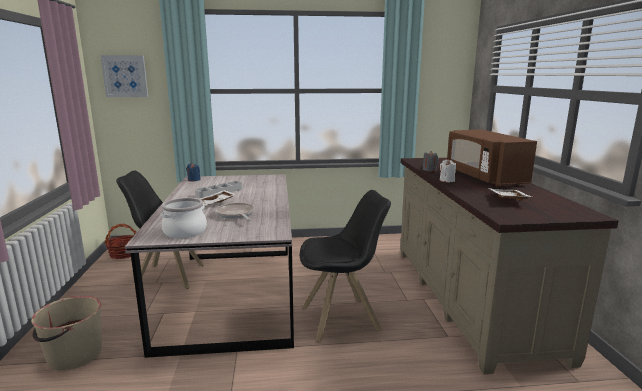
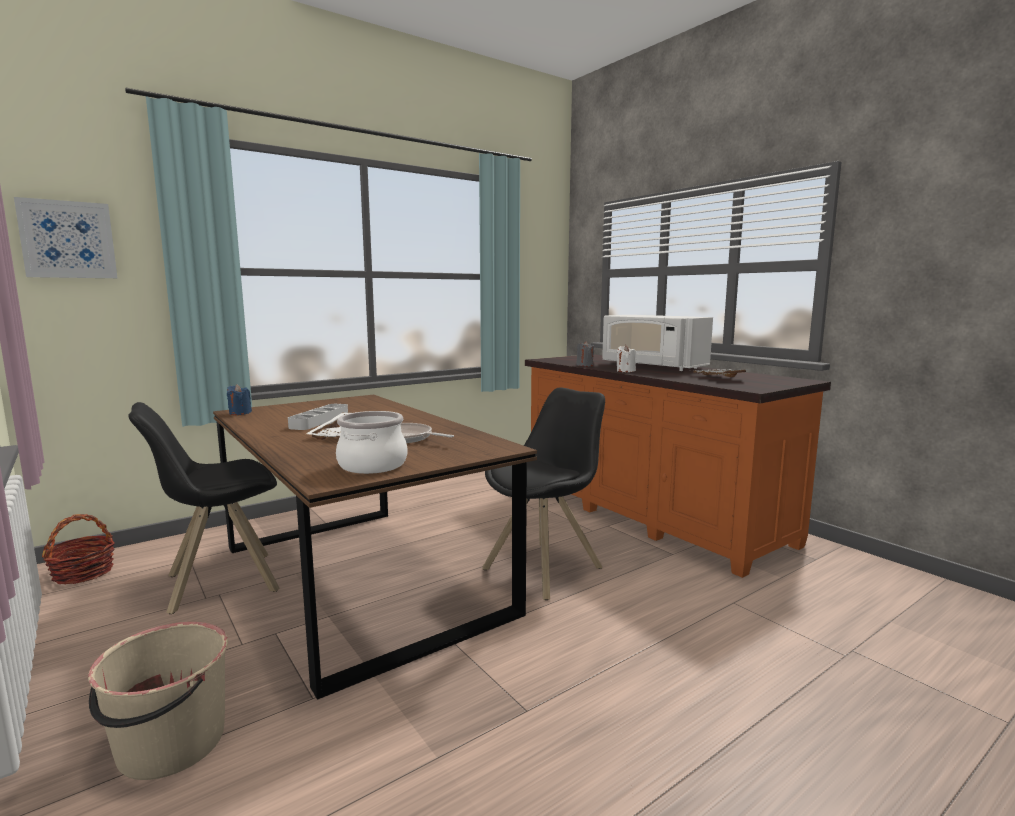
camera: 30 degrees left, 5 degrees down
(231, 293) = (358, 578): grey dining table -> brown dining table
(469, 298) = (650, 514): beige cabinet -> orange cabinet
(484, 177) = (652, 366): brown microwave -> white microwave

